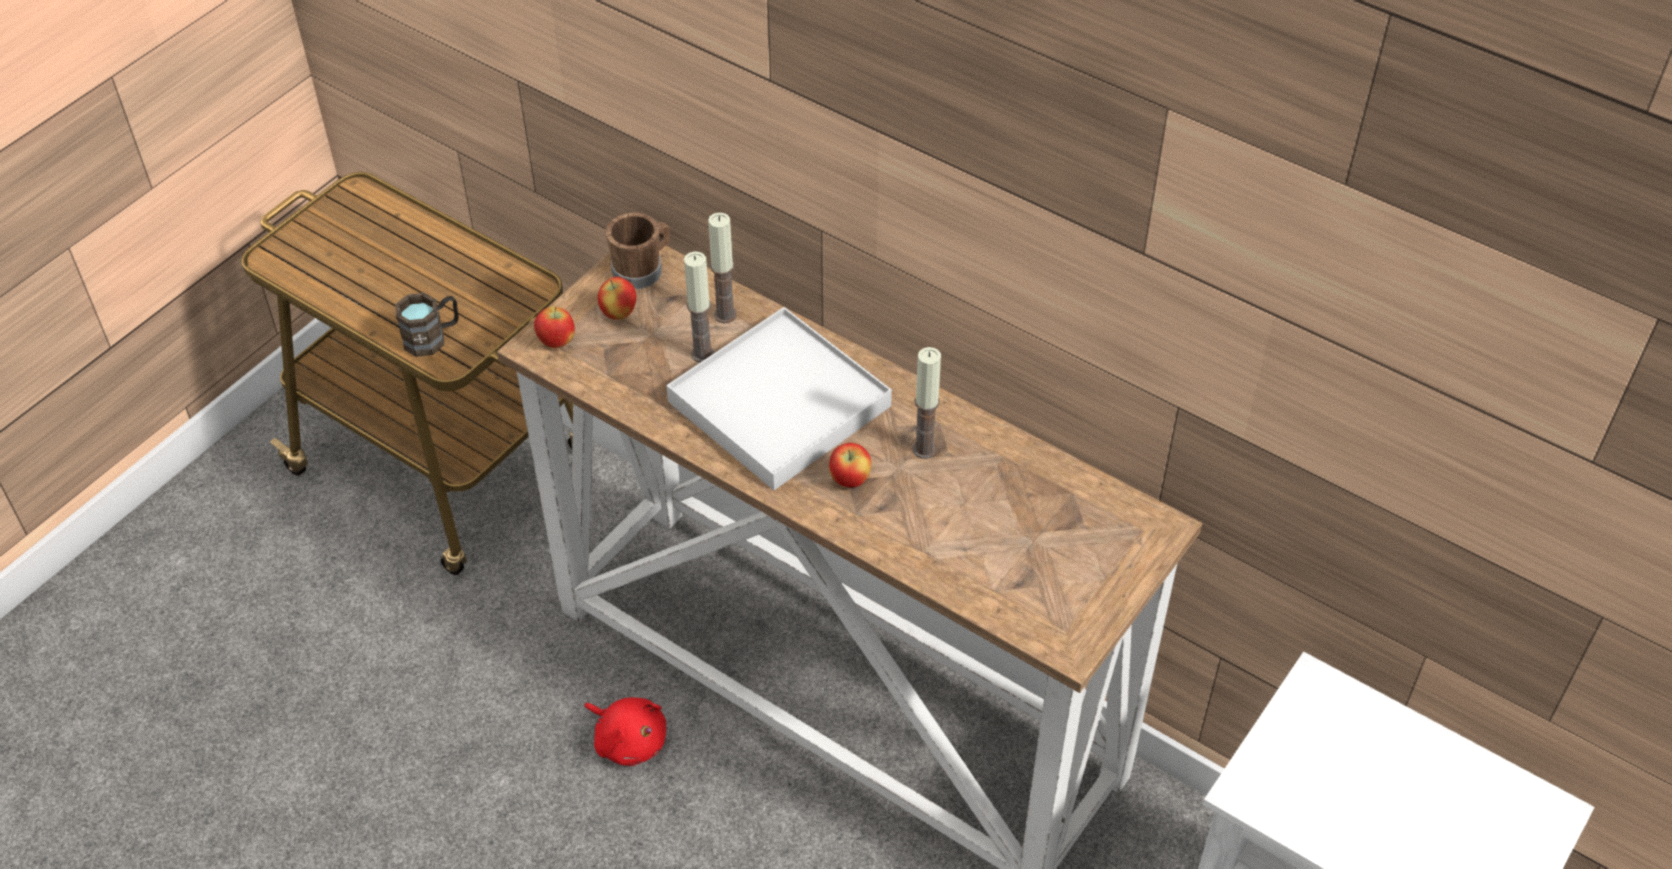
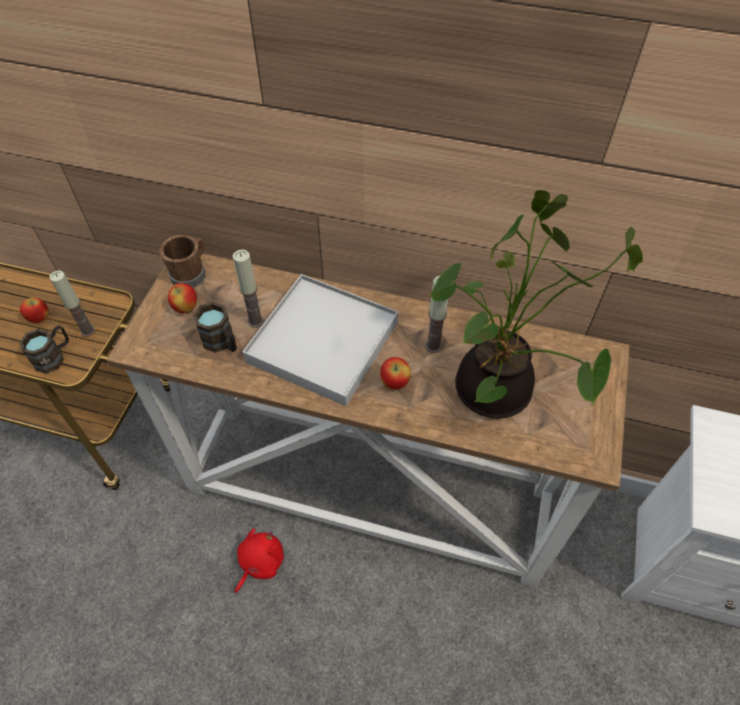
camera: 20 degrees left, 5 degrees up
(556, 342) = (148, 340): apple -> apple (39, 318)
(629, 740) = (259, 563): red plush toy -> red plush toy turned 75 degrees counterclockwise
(648, 370) = (222, 343): none -> brown mug
(725, 315) = (260, 289): candle -> candle (87, 331)
(981, 532) = (498, 393): none -> potted plant

